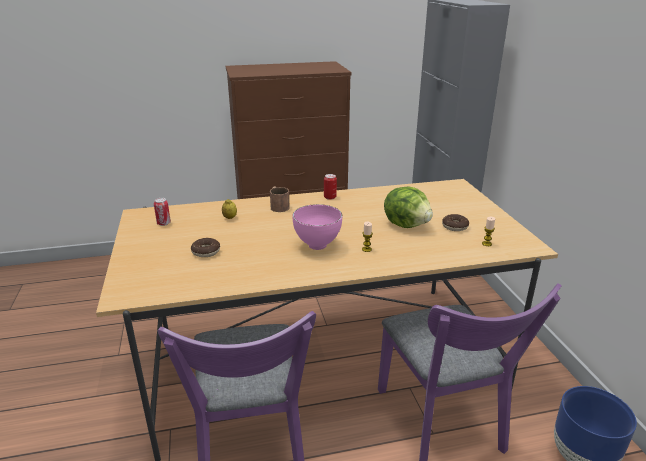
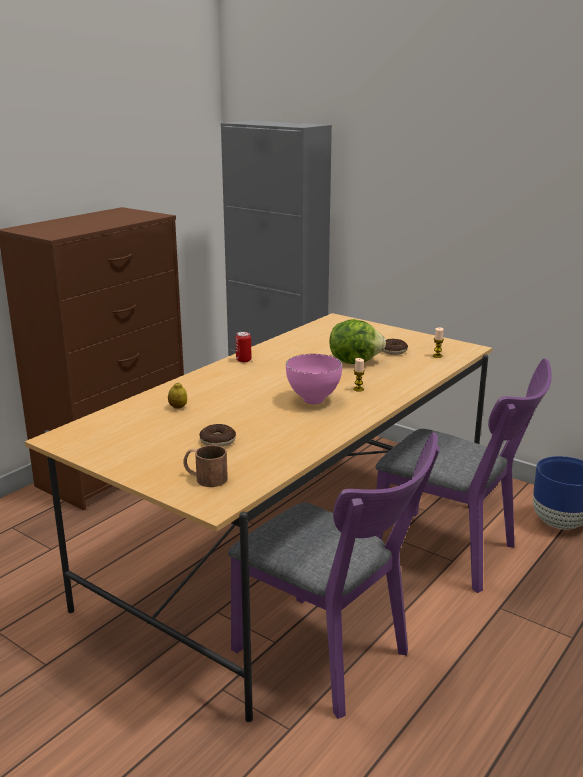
camera: 40 degrees left, 5 degrees down
(164, 223) = (112, 436): can -> none
(278, 206) = (207, 382): brown mug -> brown mug (204, 478)

